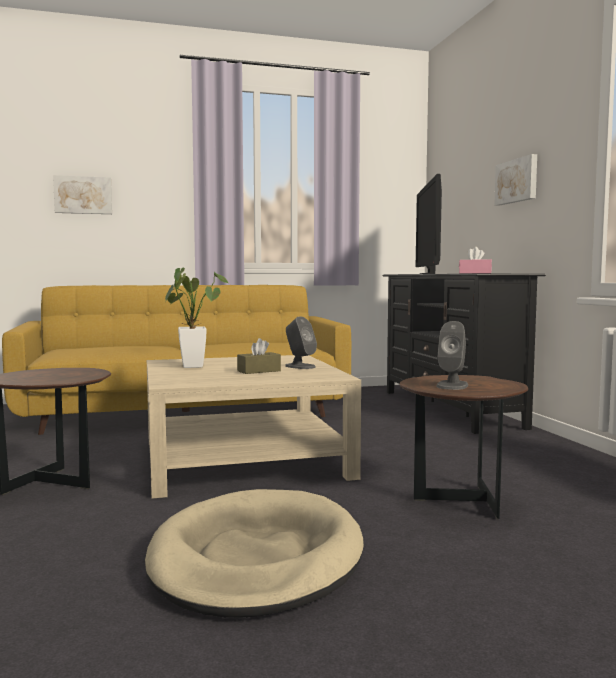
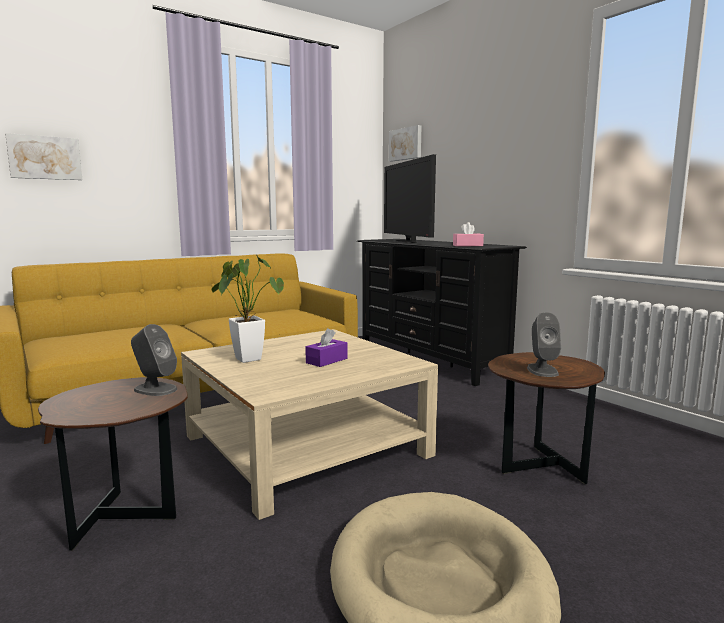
camera: 20 degrees left, 5 degrees up
(259, 371) = (326, 360): brown tissue box -> purple tissue box
(300, 366) = (355, 349): grey speaker -> grey speaker (155, 389)
(517, 181) = (492, 163): picture -> picture (406, 144)

